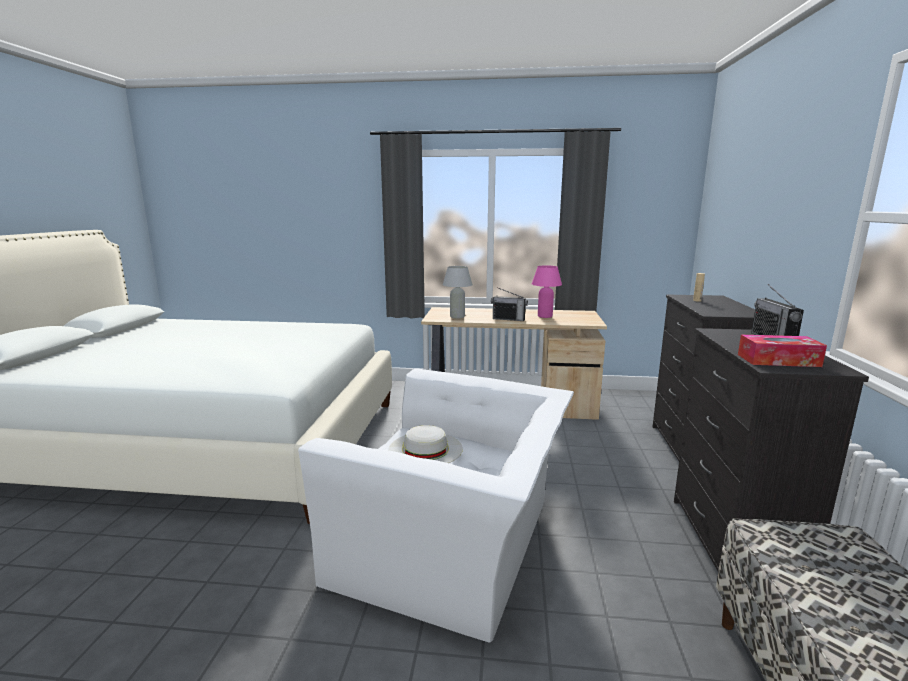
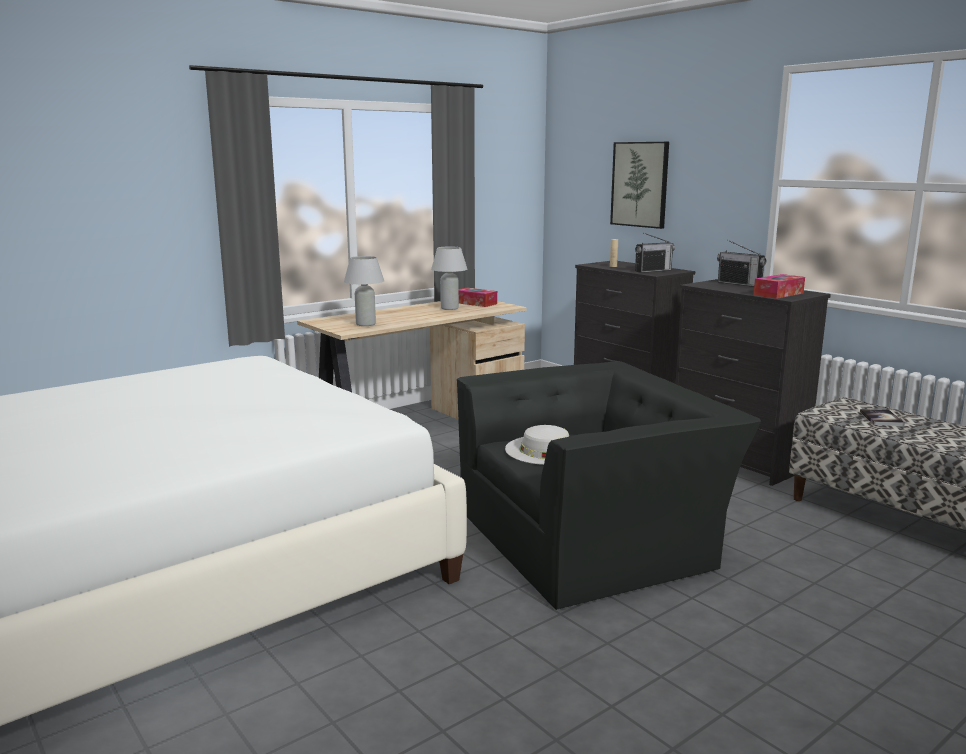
camera: 45 degrees left, 0 degrees up
(454, 543) = (592, 536): white armchair -> black armchair
(508, 319) = (425, 317): radio -> radio (653, 271)
(545, 316) = (449, 308): pink table lamp -> white table lamp
(576, 316) = (476, 303): none -> tissue box
(752, 218) = (640, 184): none -> picture
(852, 582) = (881, 419): none -> book

